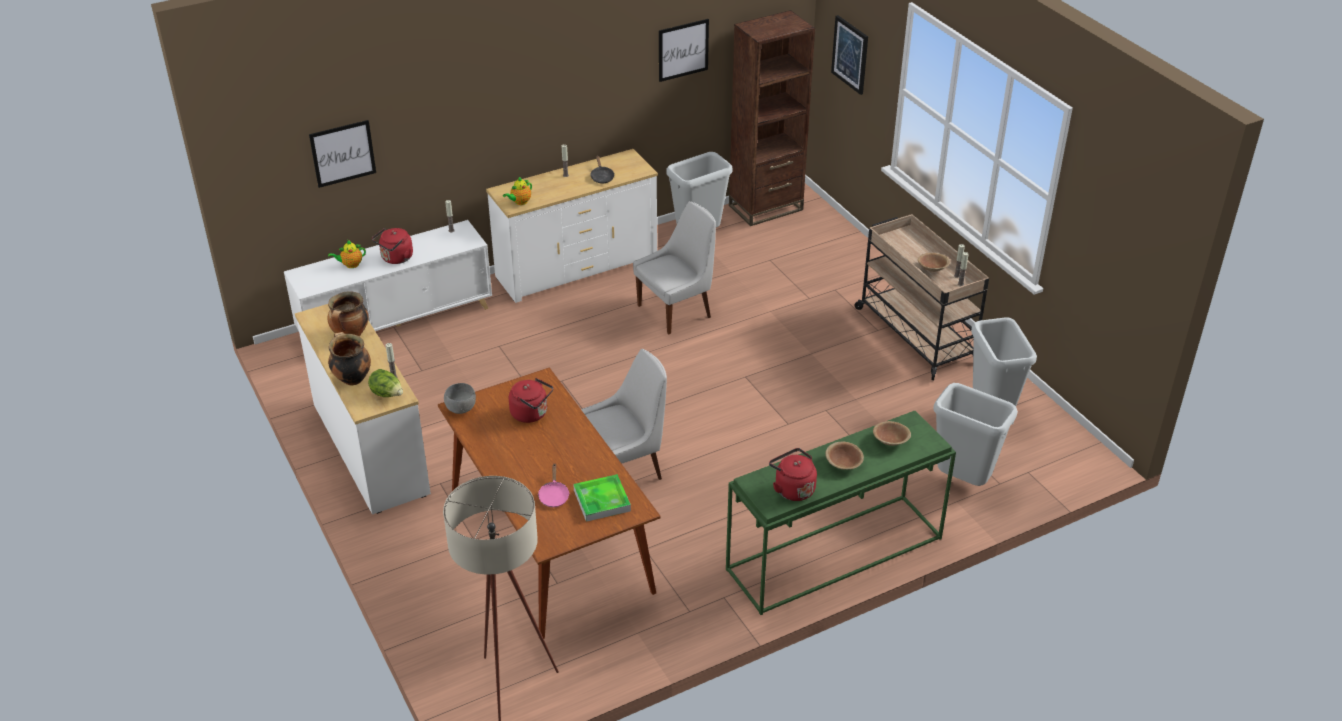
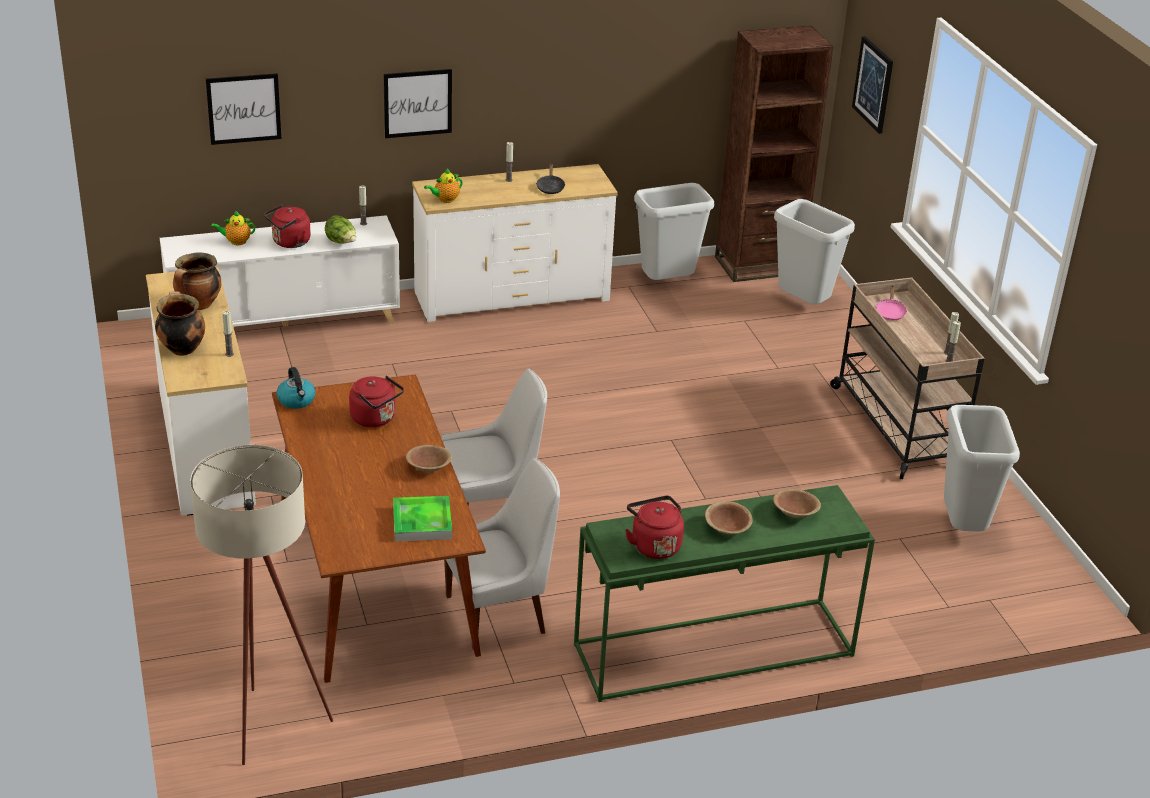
camera: 10 degrees right, 5 degrees down
(387, 394) = (215, 371): lettuce -> lettuce (341, 242)
(461, 408) = (296, 400): grey bowl -> kettle
(554, 495) = (367, 508): pink frying pan -> pink frying pan (890, 312)
(677, 310) = (614, 357): white chair -> white chair (500, 614)
(683, 50) = (671, 53): picture -> picture (417, 103)
(932, 268) = (919, 340): brown bowl -> brown bowl (428, 467)
(963, 481) = (903, 597): grey trash can -> grey trash can (803, 305)

